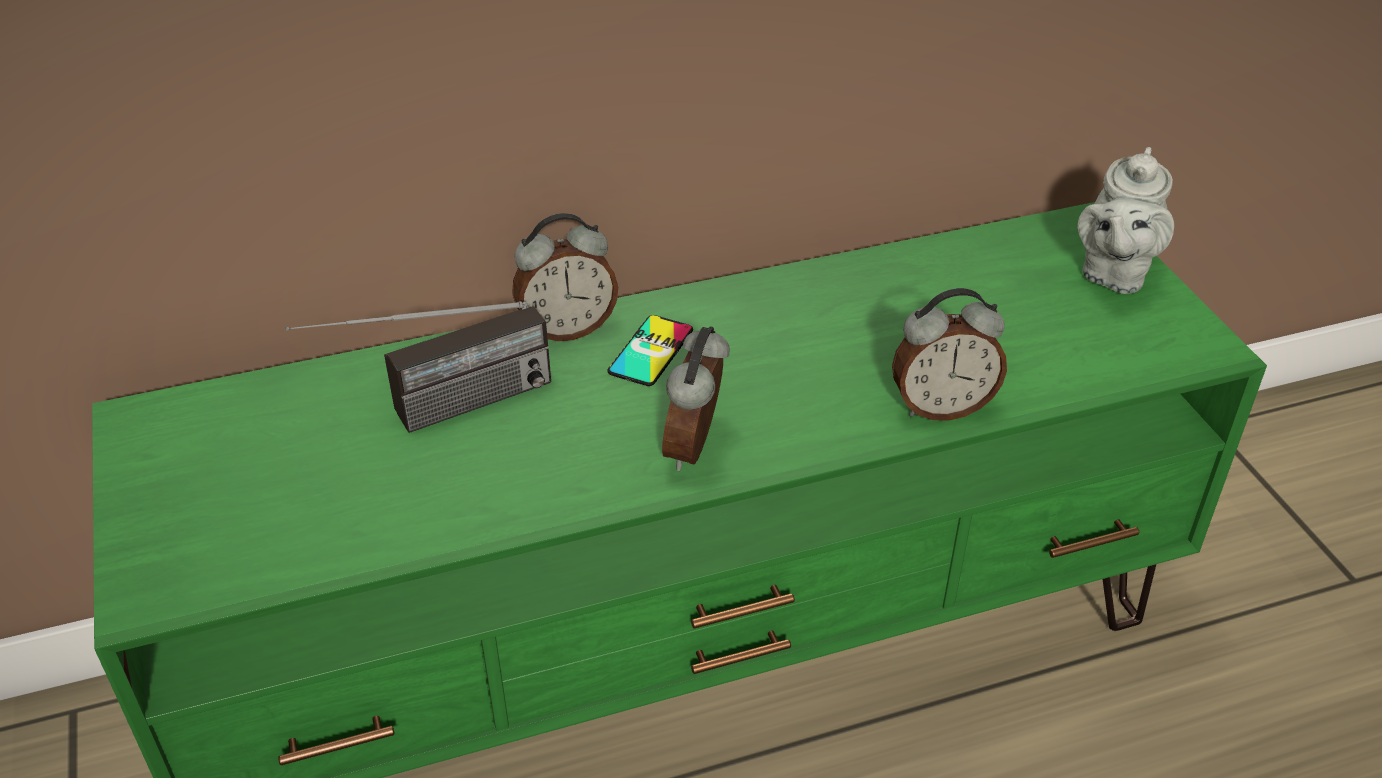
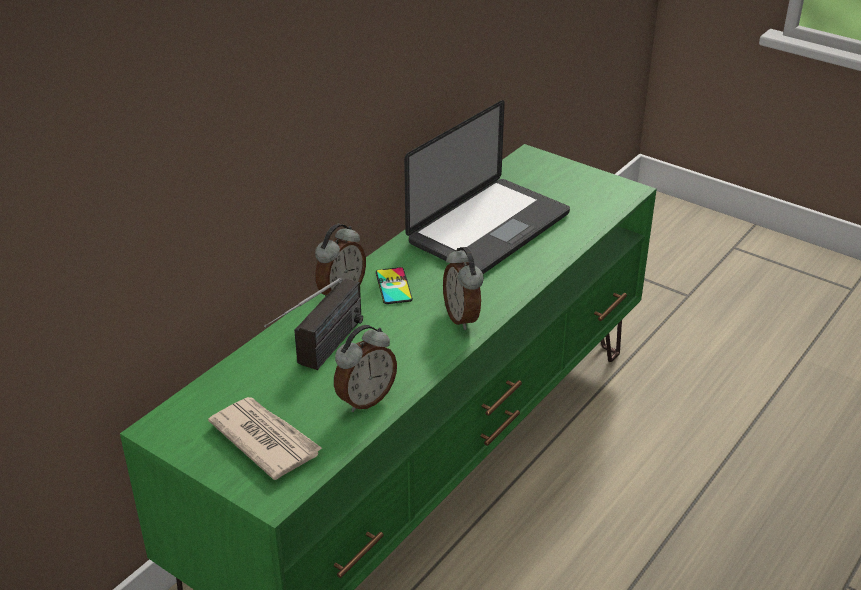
camera: 35 degrees left, 5 degrees down
(232, 504) = (265, 439): none -> newspaper
(893, 319) = (489, 228): none -> laptop
(941, 407) = (548, 256): alarm clock -> alarm clock (365, 399)
(1113, 273) = (561, 173): grey teapot -> none

